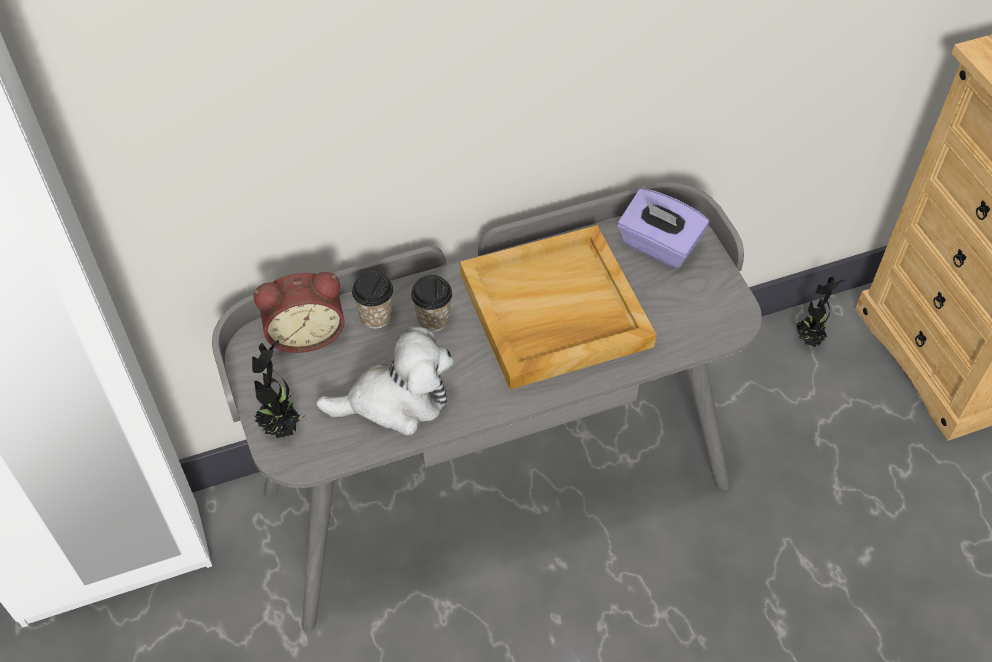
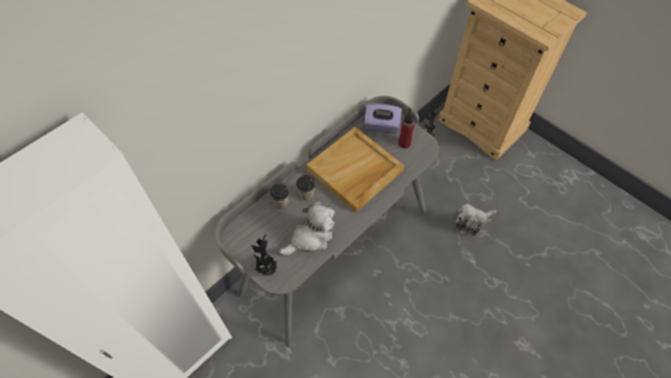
camera: 25 degrees left, 5 degrees up
(306, 333) = (254, 222): alarm clock -> none
(688, 295) = (404, 143): none -> red bottle
(821, 549) = (471, 222): none -> plush toy

